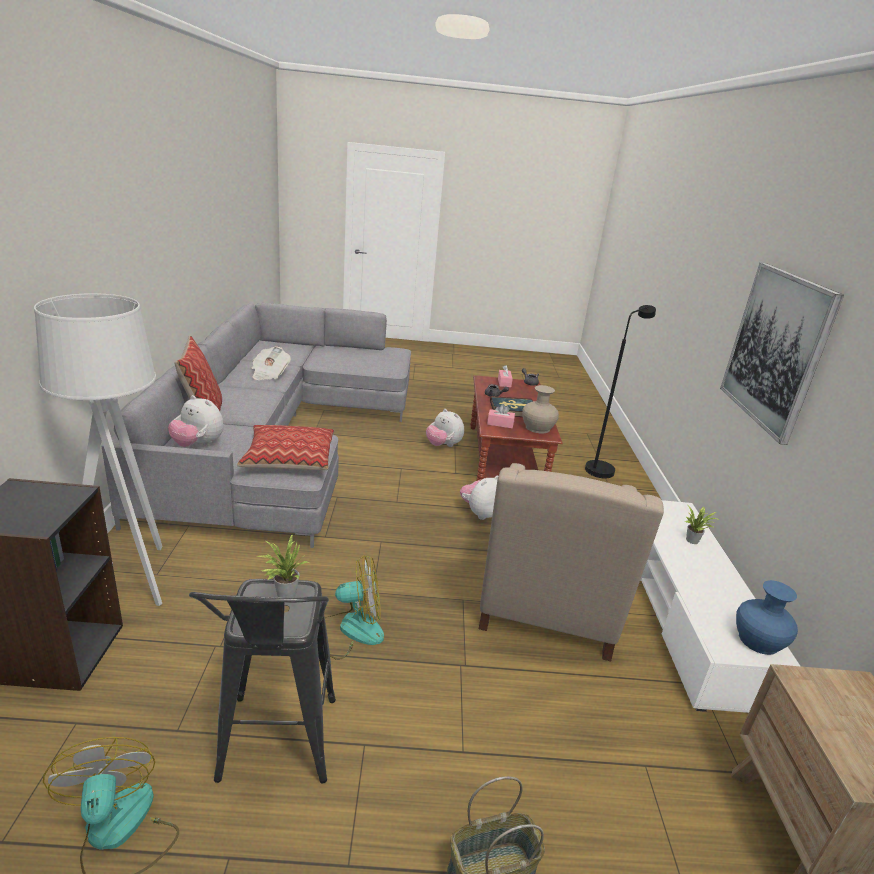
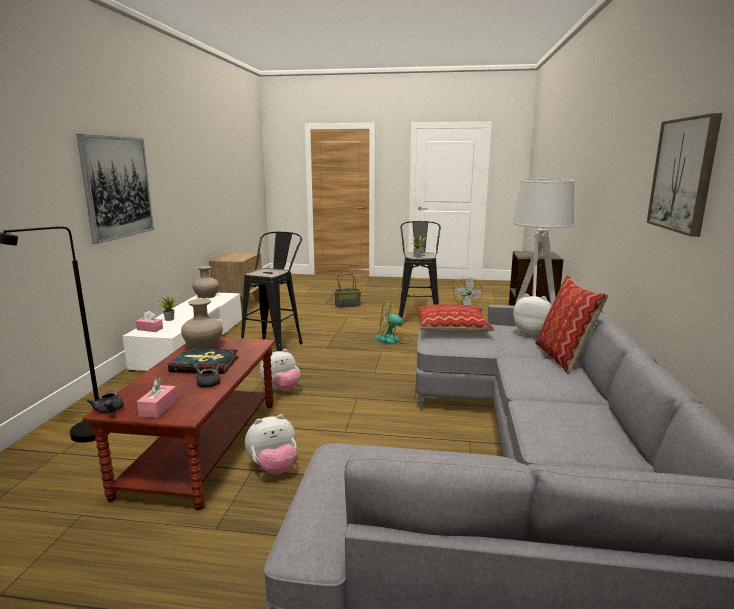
camera: 170 degrees left, 10 degrees down
(167, 226) = (683, 175): none -> picture
(269, 374) = (555, 421): newspaper -> none
(443, 445) = (273, 468): plush toy -> plush toy turned 105 degrees clockwise
(500, 423) = (242, 348): pink tissue box -> pink tissue box (150, 329)
(547, 605) = (275, 346): beige armchair -> black stool
(758, 640) = (206, 296): blue vase -> beige vase

